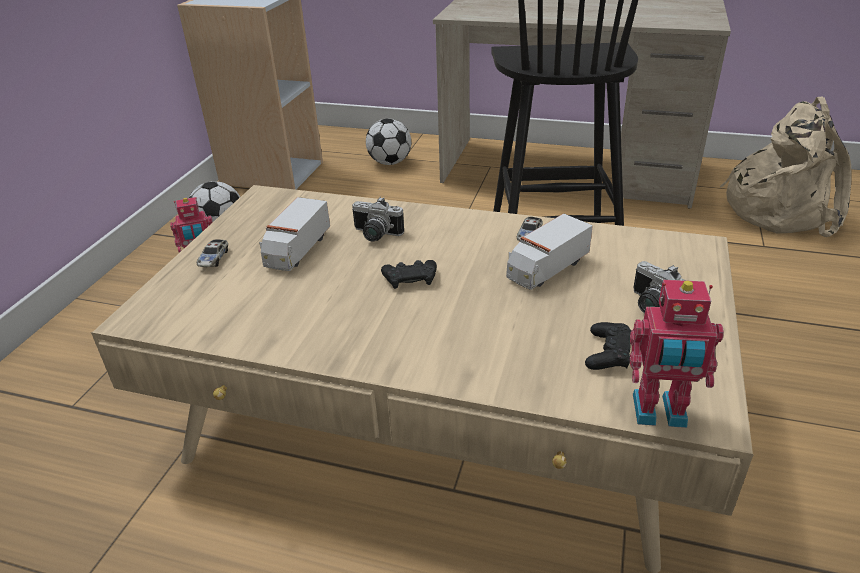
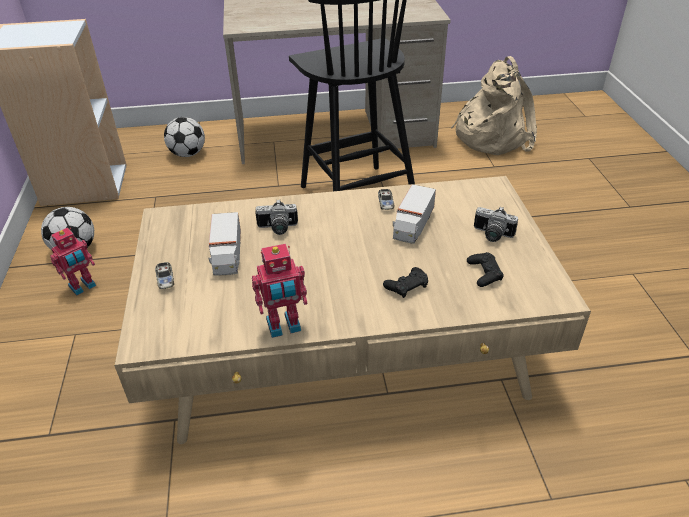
camera: 25 degrees left, 5 degrees up
(410, 278) = (327, 256): black game controller -> black game controller (406, 286)
(659, 413) = (533, 302): toy robot -> toy robot (284, 327)

